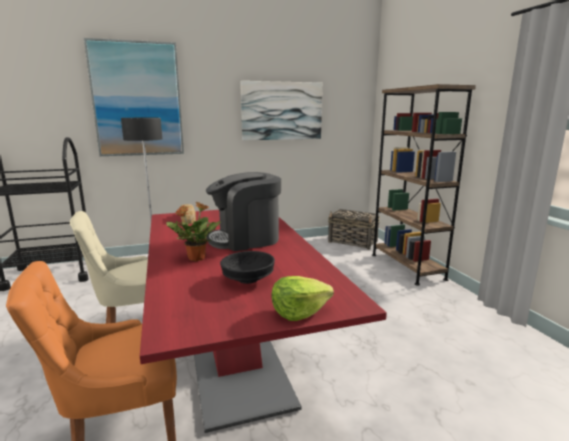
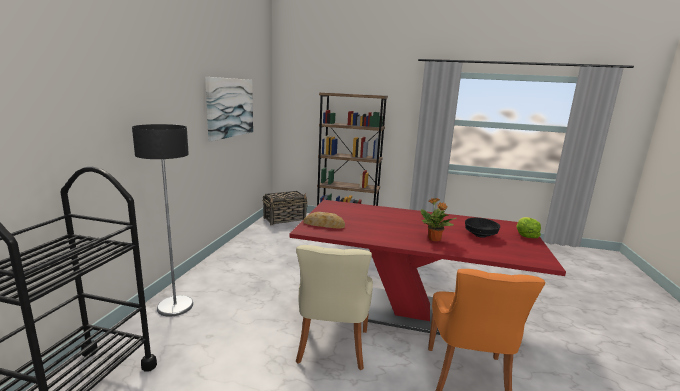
camera: 60 degrees left, 0 degrees up
(137, 100) = (122, 100): picture -> none
(245, 239) = (405, 221): coffee machine -> none

